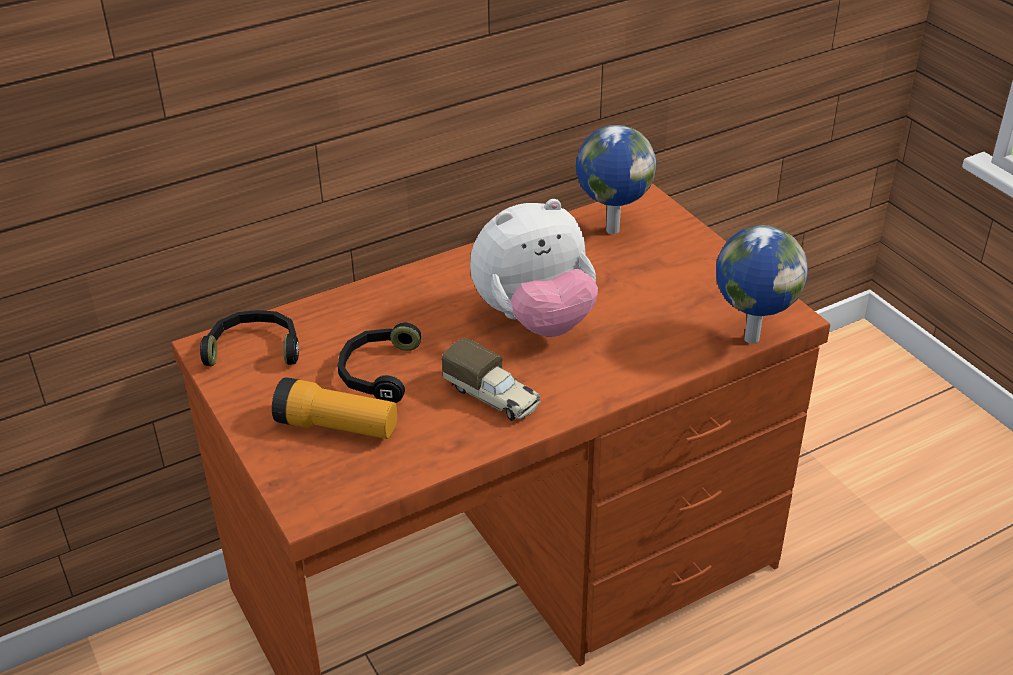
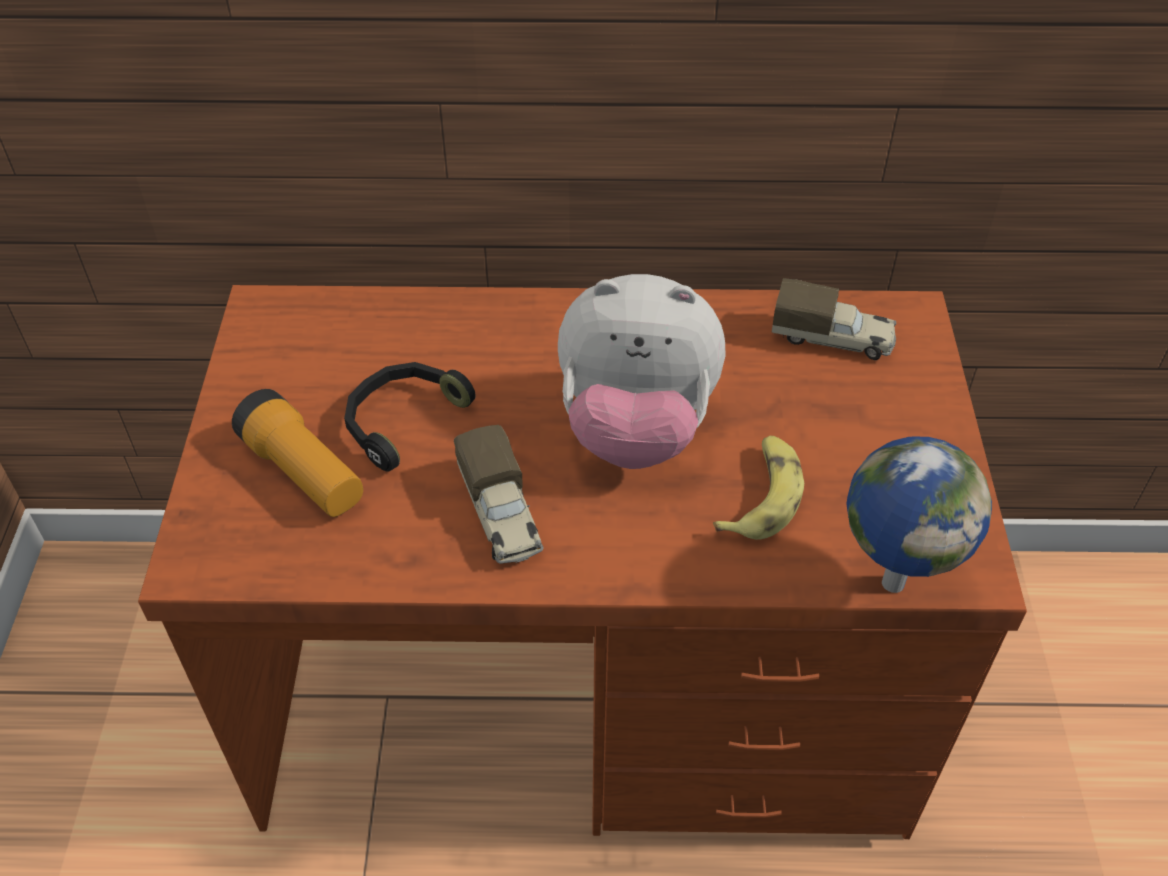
camera: 30 degrees right, 10 degrees up
(255, 348) = (303, 330): black headphones -> none
(611, 229) = (832, 338): globe -> toy truck
(642, 325) = (761, 496): none -> banana

